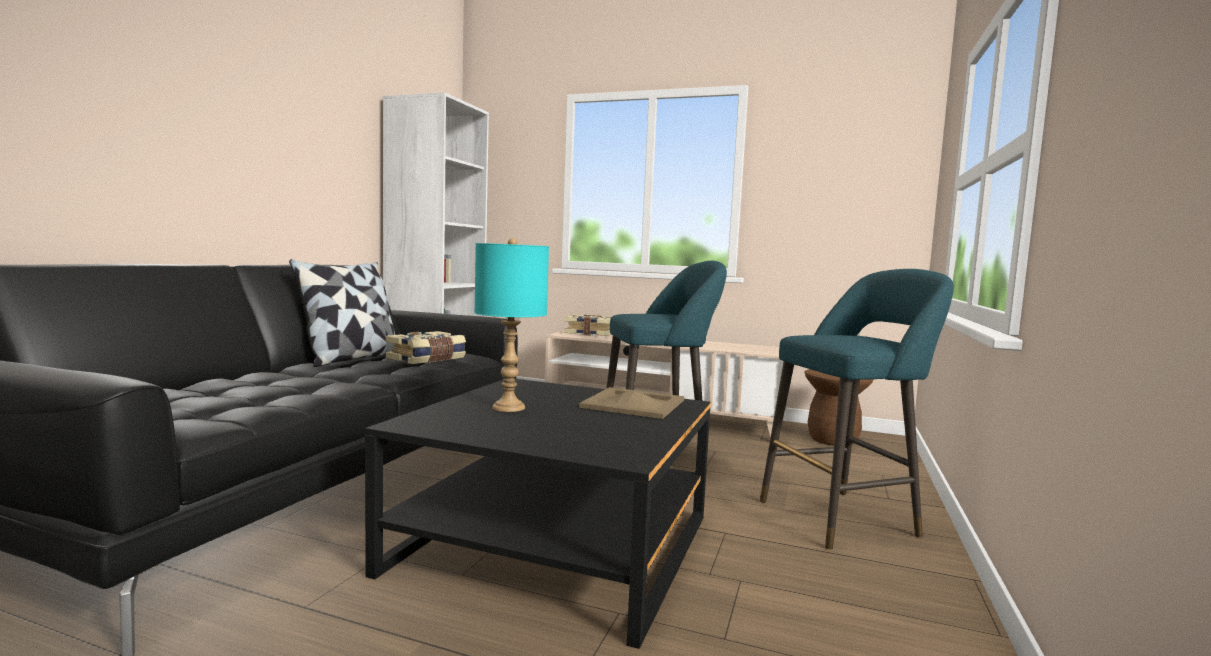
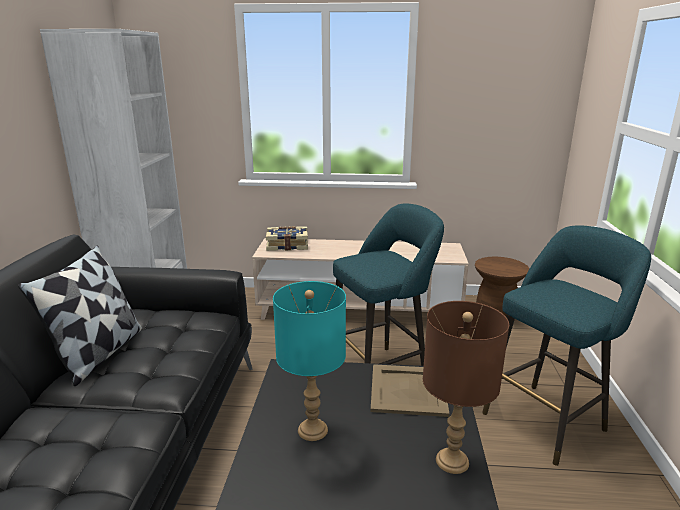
camera: 15 degrees left, 15 degrees up
(427, 359) = (177, 340): book -> none
(637, 436) = (452, 461): none -> brown table lamp

